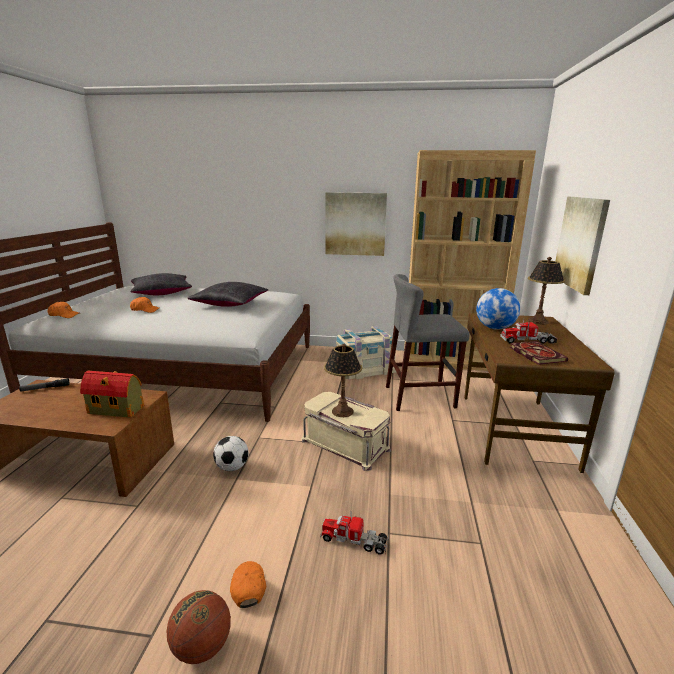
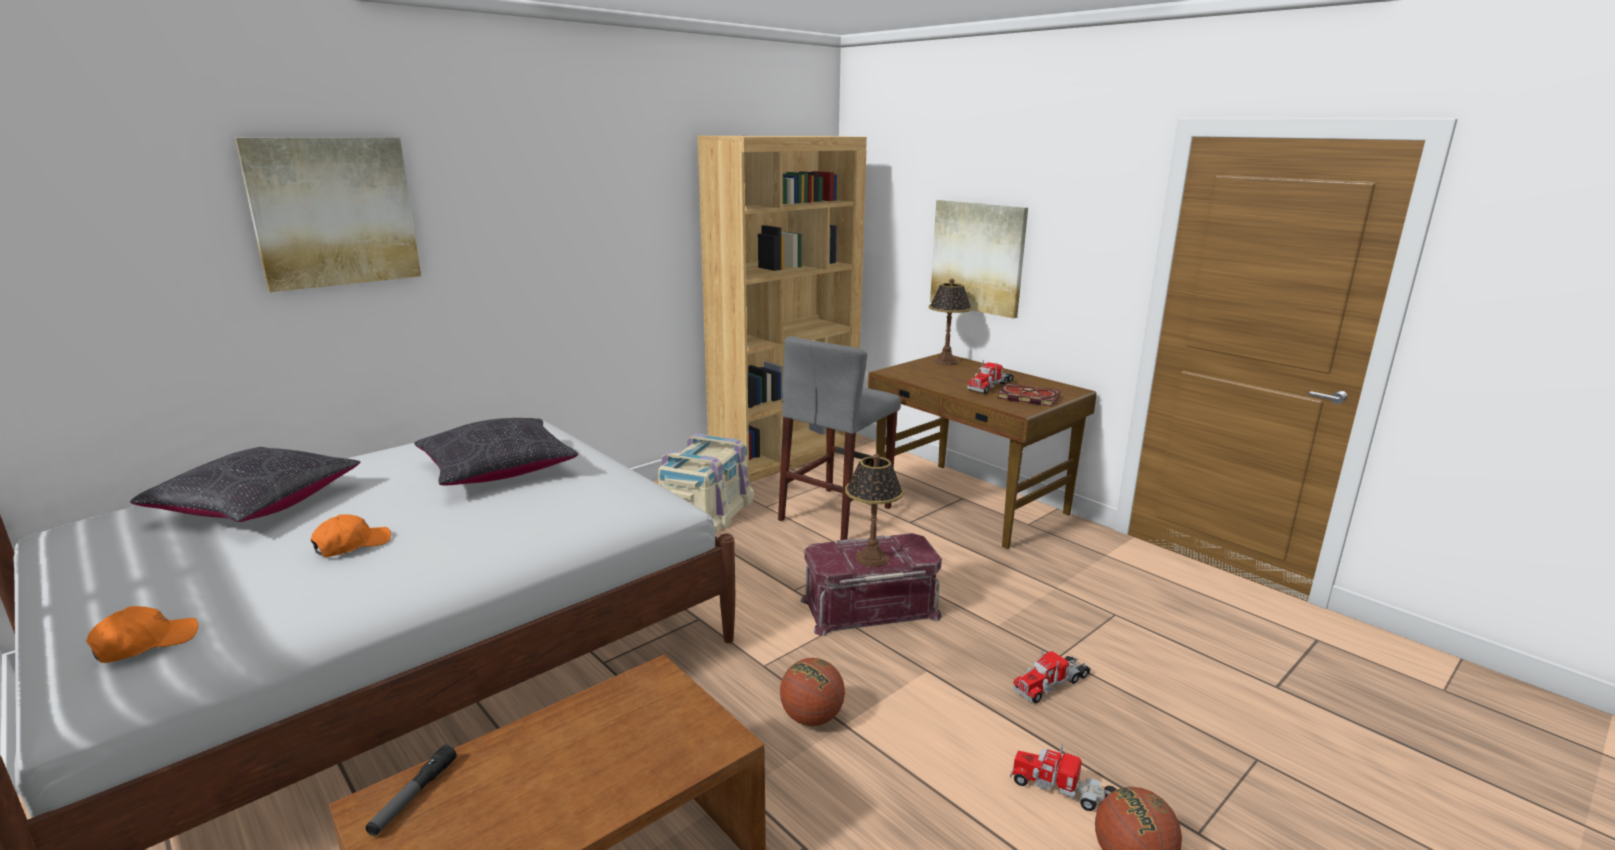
camera: 50 degrees left, 0 degrees up
(117, 410) = (667, 721): toy house -> none
(232, 467) = (812, 718): football -> basketball
(248, 587) = (1064, 791): orange cap -> toy truck
(346, 444) = (869, 607): beige storage box -> red storage box
(355, 224) = (614, 264): picture -> picture (334, 212)
(495, 328) = (936, 382): globe -> none

